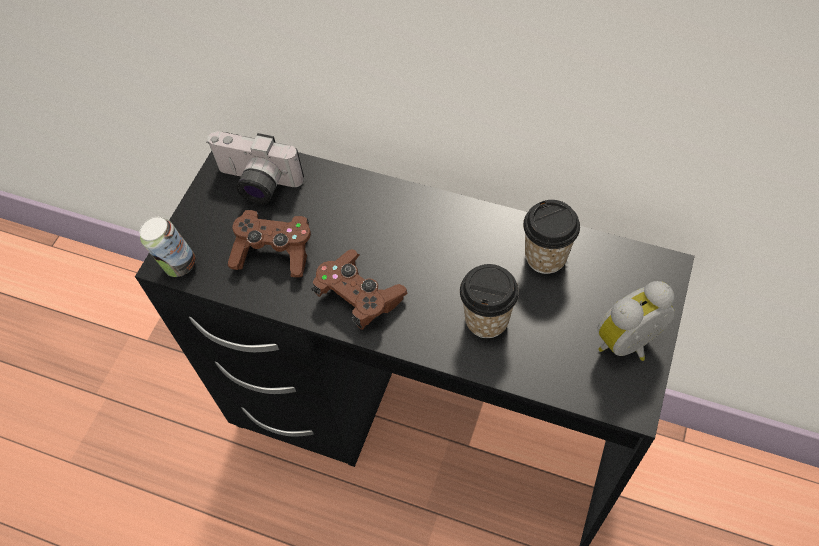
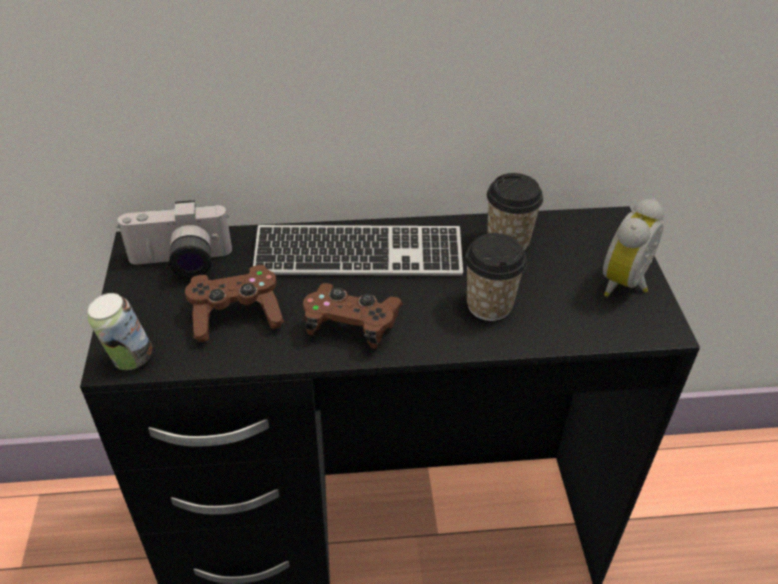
camera: 30 degrees left, 15 degrees down
(403, 225) = (358, 255): none -> keyboard

